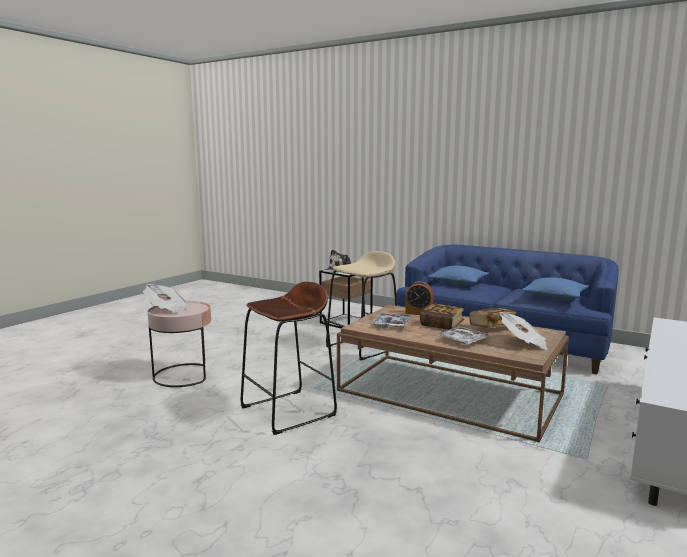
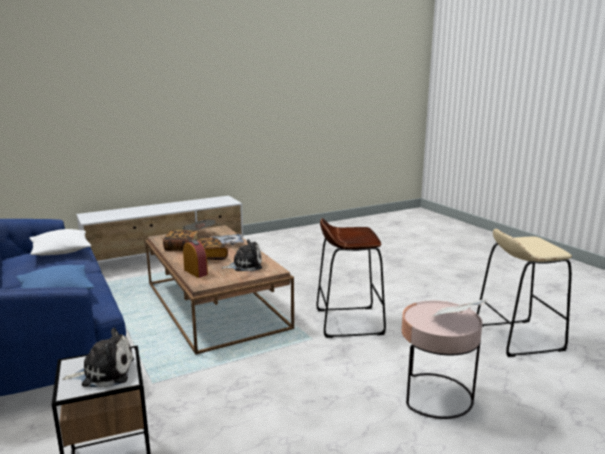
camera: 150 degrees left, 5 degrees up
(362, 348) = (192, 381): beige stool -> beige stool (518, 337)
(391, 325) = (245, 265): tray -> plush toy
(554, 297) = (61, 251): blue pillow -> white pillow

